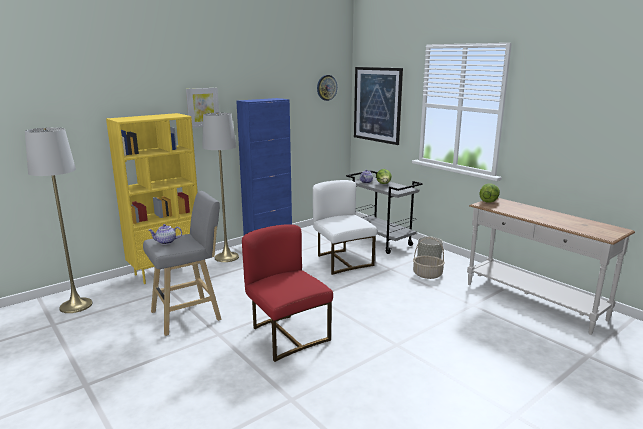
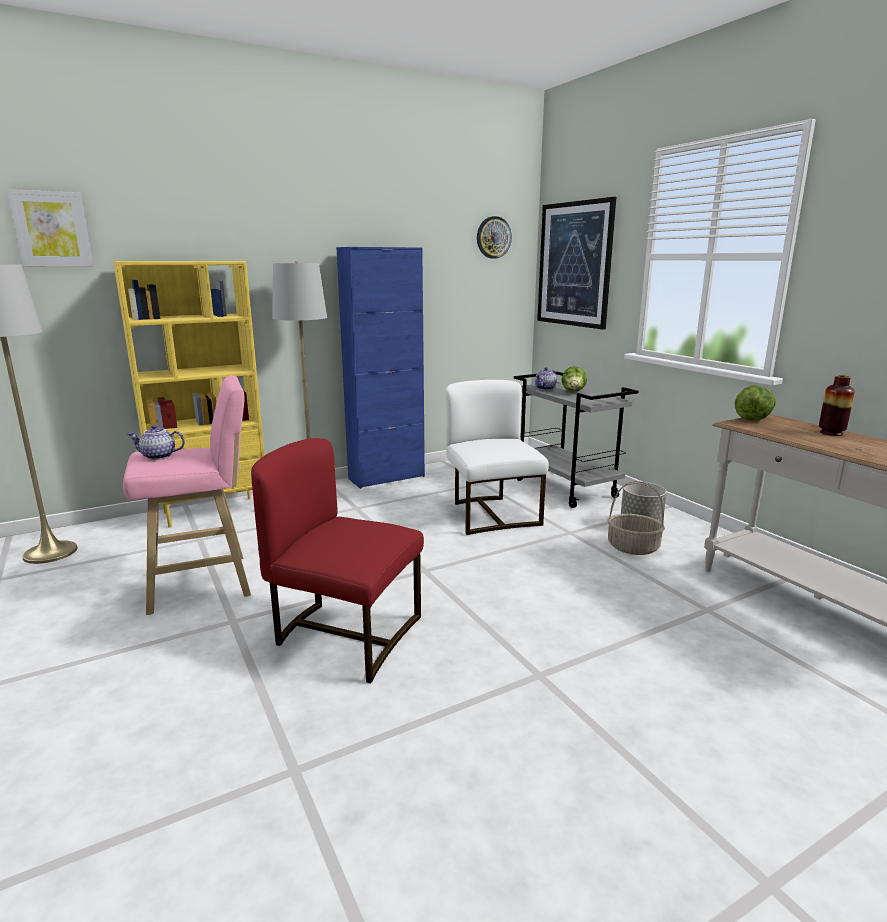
camera: 10 degrees right, 0 degrees up
(189, 315) = (205, 583): grey stool -> pink stool
(202, 107) = (279, 255): picture -> picture (52, 229)
(287, 335) = (346, 635): red chair -> red chair turned 45 degrees counterclockwise
(528, 208) = (831, 433): none -> vase

